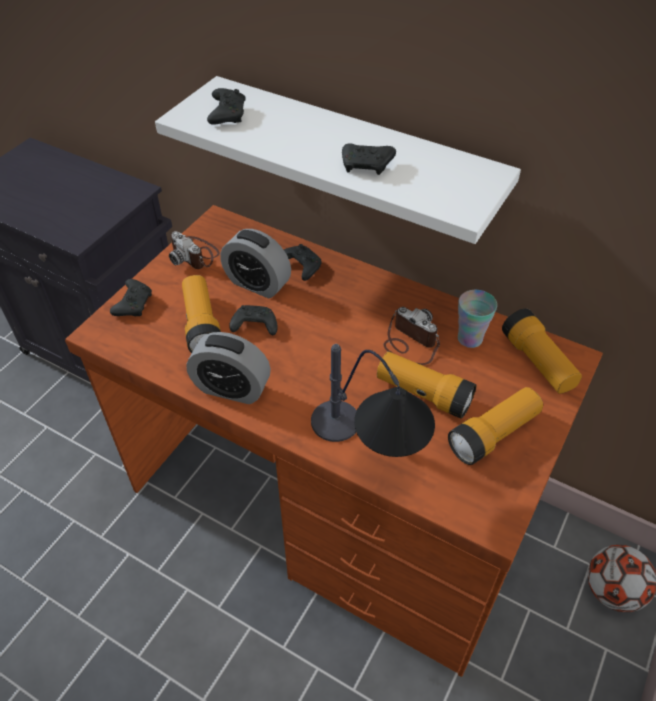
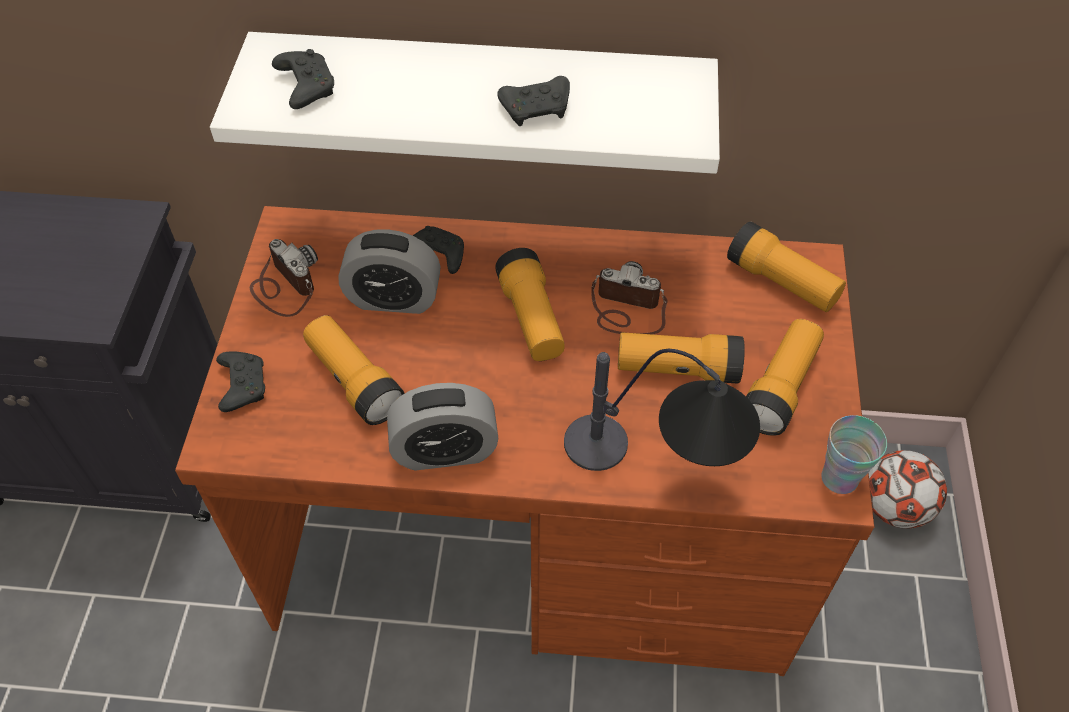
camera: 25 degrees left, 5 degrees up
(195, 255) = (284, 286): camera -> camera turned 150 degrees counterclockwise
(254, 326) = (423, 358): black game controller -> none
(340, 326) = (531, 318): none -> flashlight
(470, 339) = (692, 280): cup -> cup (839, 478)

